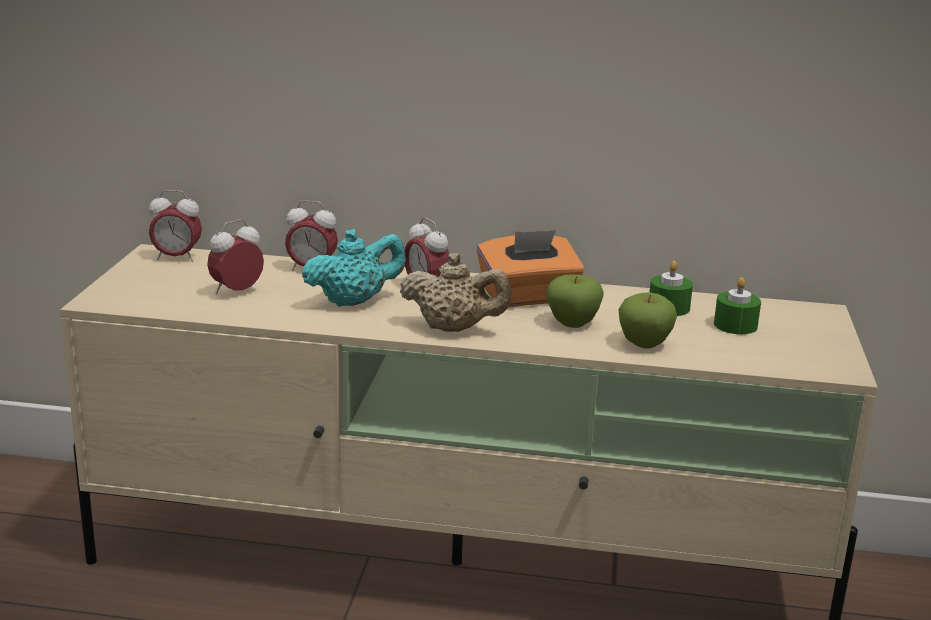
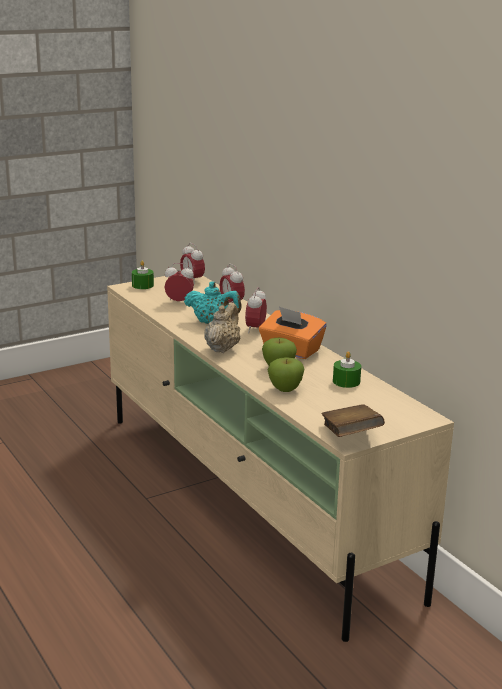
camera: 50 degrees right, 0 degrees up
(454, 328) = (222, 348): beige teapot -> beige teapot turned 135 degrees counterclockwise
(735, 325) = (356, 402): green candle -> green candle (142, 285)
(829, 363) = (350, 436): none -> brown book

